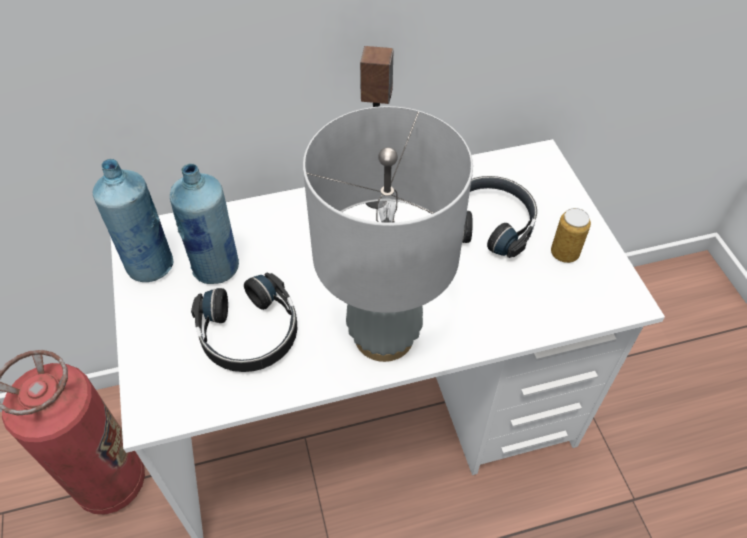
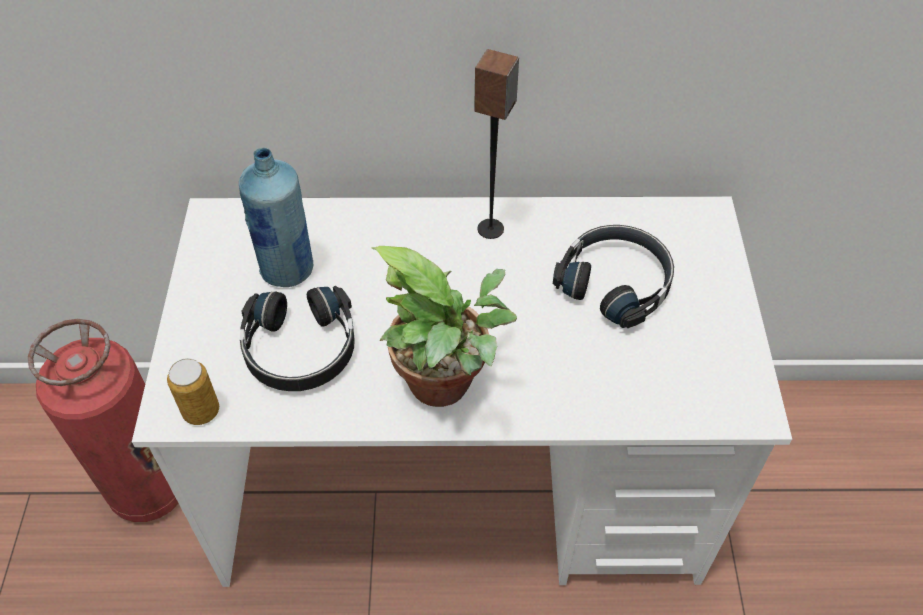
camera: 15 degrees right, 0 degrees up
(150, 265) = (218, 252): blue bottle -> none
(384, 336) = (447, 386): grey table lamp -> potted plant
(564, 253) = (694, 337): can -> can (201, 411)

